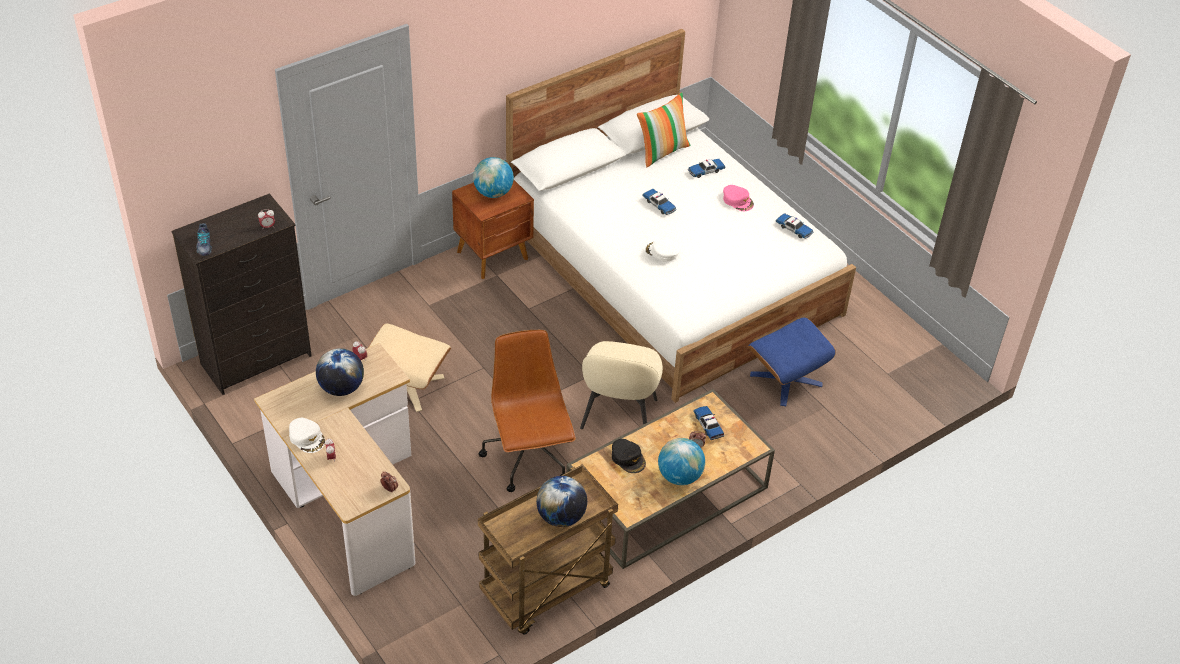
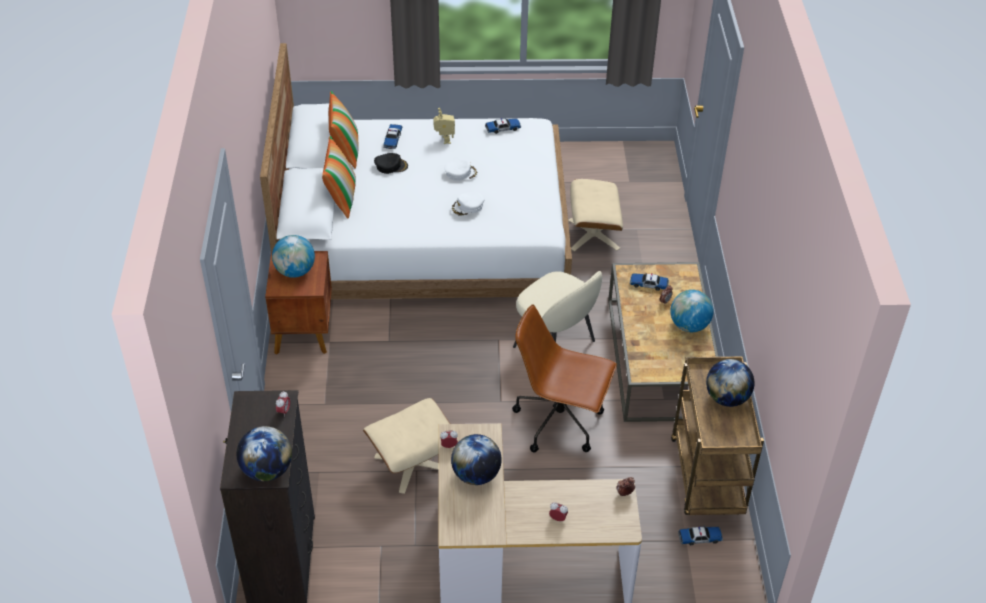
camera: 55 degrees left, 0 degrees up
(204, 245) = (267, 470): shoe -> globe
(307, 438) = (520, 526): white cap -> white cap (461, 173)
(601, 177) = (341, 198): none -> pillow
(628, 458) = (649, 345): black cap -> black cap (391, 166)
(659, 205) = (409, 183): toy car -> toy car (700, 538)
(738, 200) = (444, 140): pink cap -> toy robot
(786, 379) = (593, 234): blue ottoman -> beige ottoman

